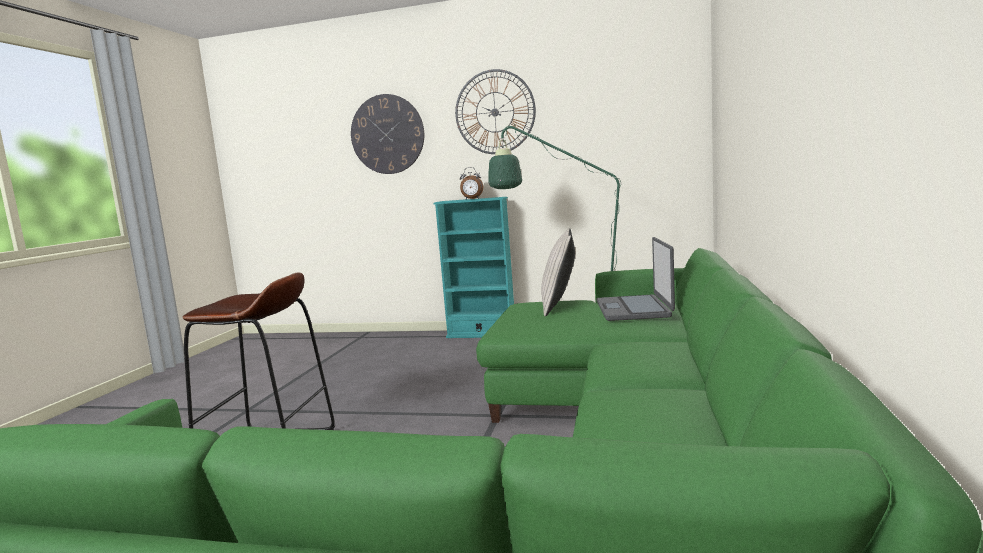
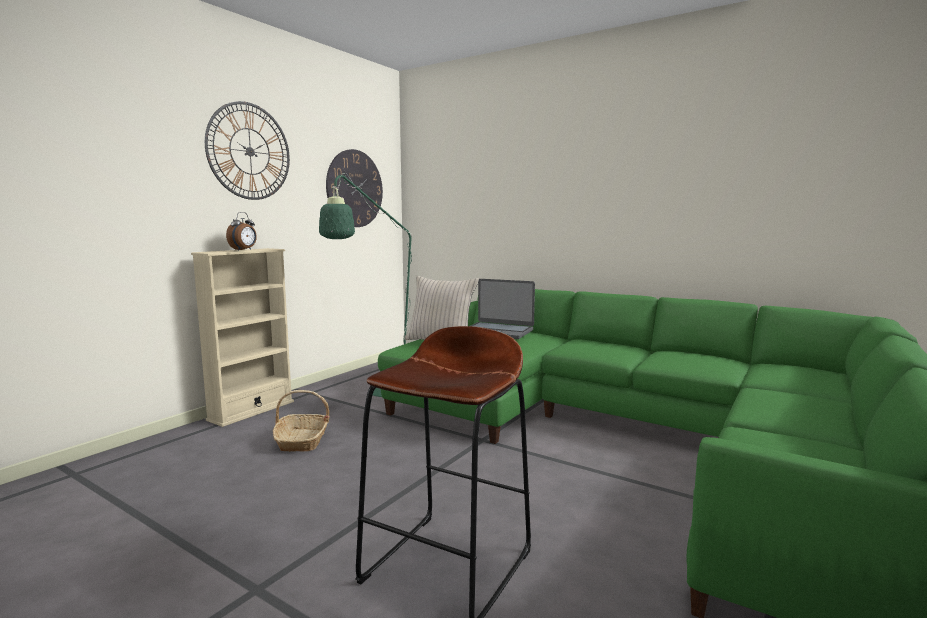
camera: 70 degrees left, 0 degrees up
(387, 134) = (100, 150): wall clock -> wall clock (355, 188)
(440, 361) = (302, 440): none -> basket
(481, 334) = (251, 411): turquoise bookcase -> beige bookcase

